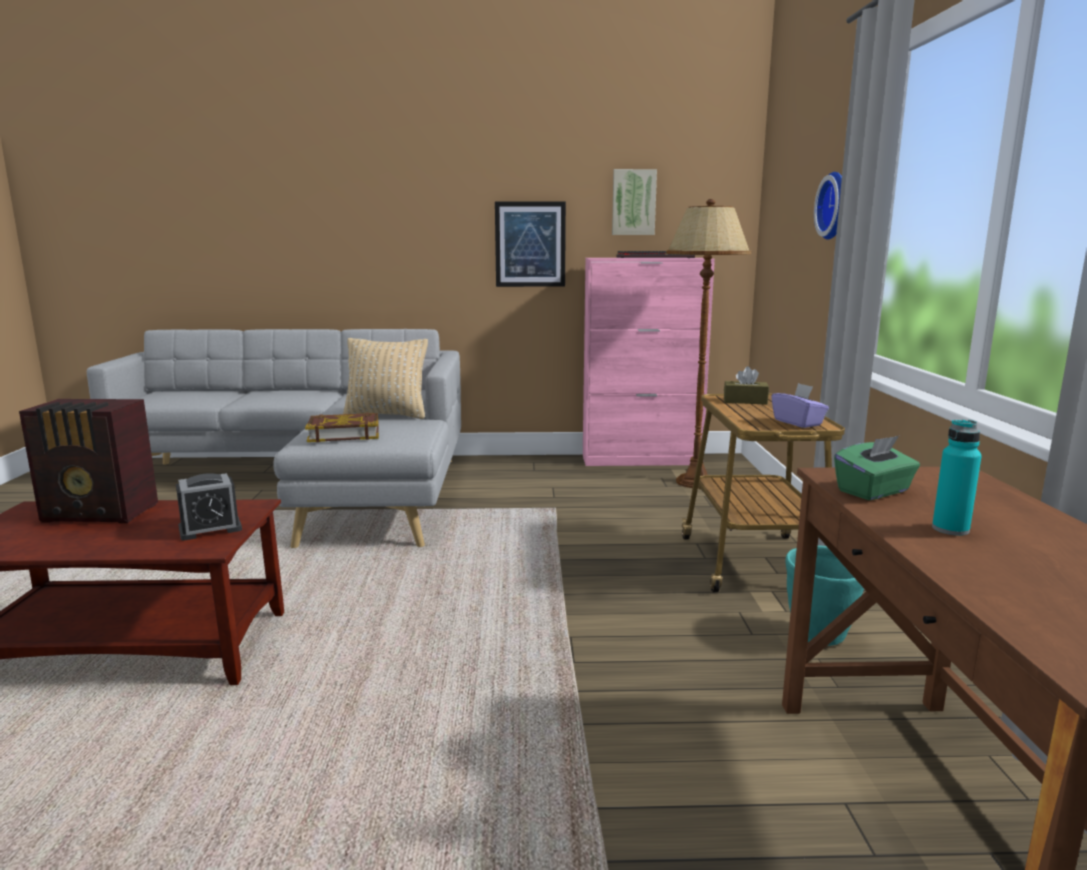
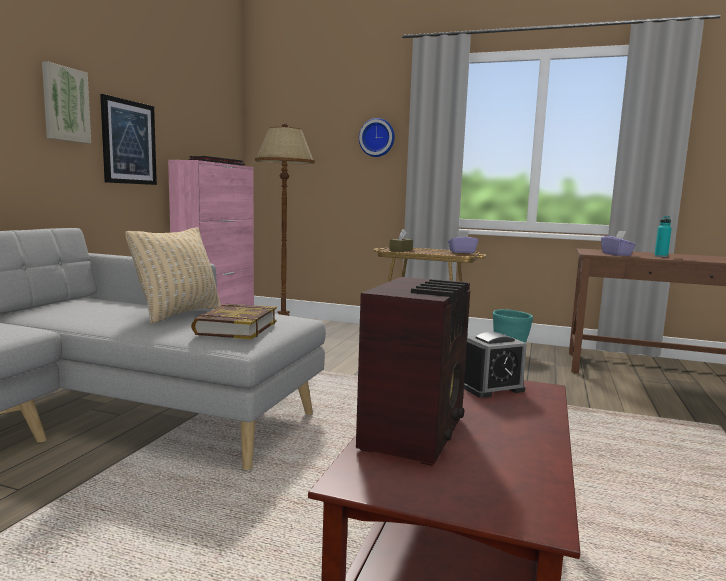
camera: 70 degrees left, 5 degrees down
(210, 529) = (491, 388): alarm clock -> alarm clock turned 75 degrees clockwise
(633, 202) = (190, 116): picture -> picture (65, 104)
(874, 491) = (616, 254): green tissue box -> purple tissue box

